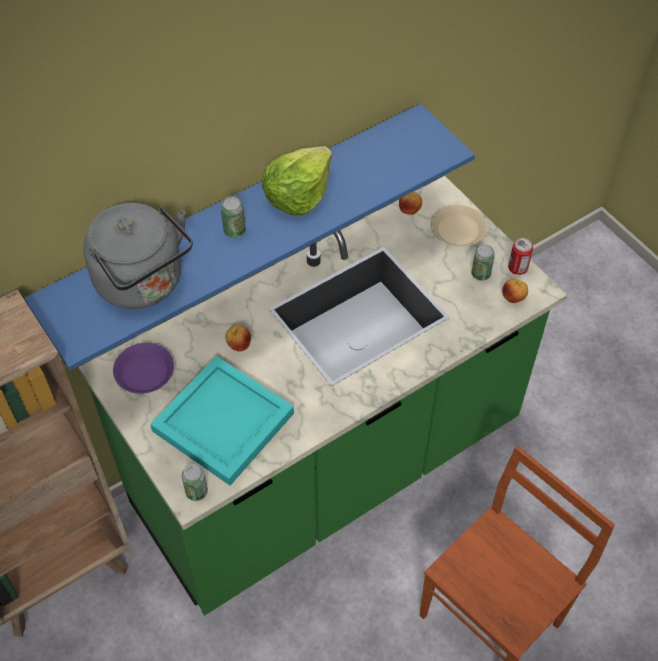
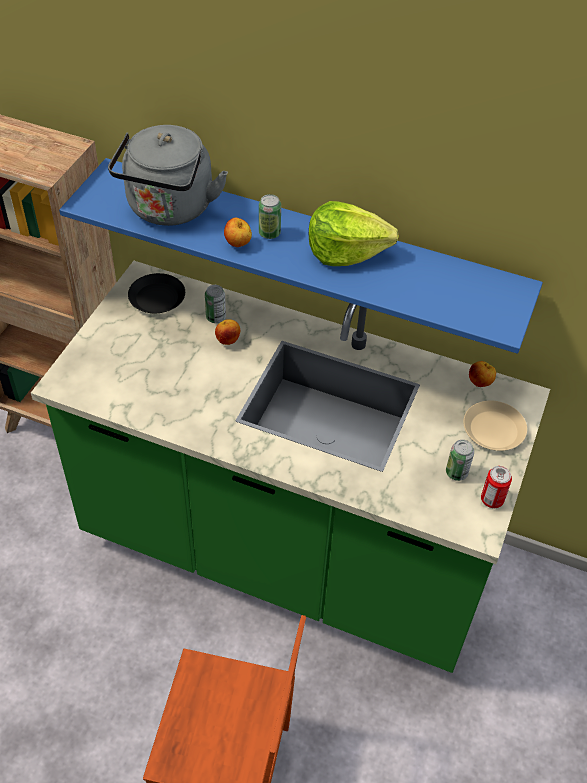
camera: 55 degrees right, 5 degrees down
(144, 372) = (157, 298): purple plate -> black plate
(196, 492) = (67, 385): can -> can (216, 317)
(223, 424) = (142, 370): turquoise tray -> none
(513, 298) = (451, 513): apple -> apple (238, 244)

